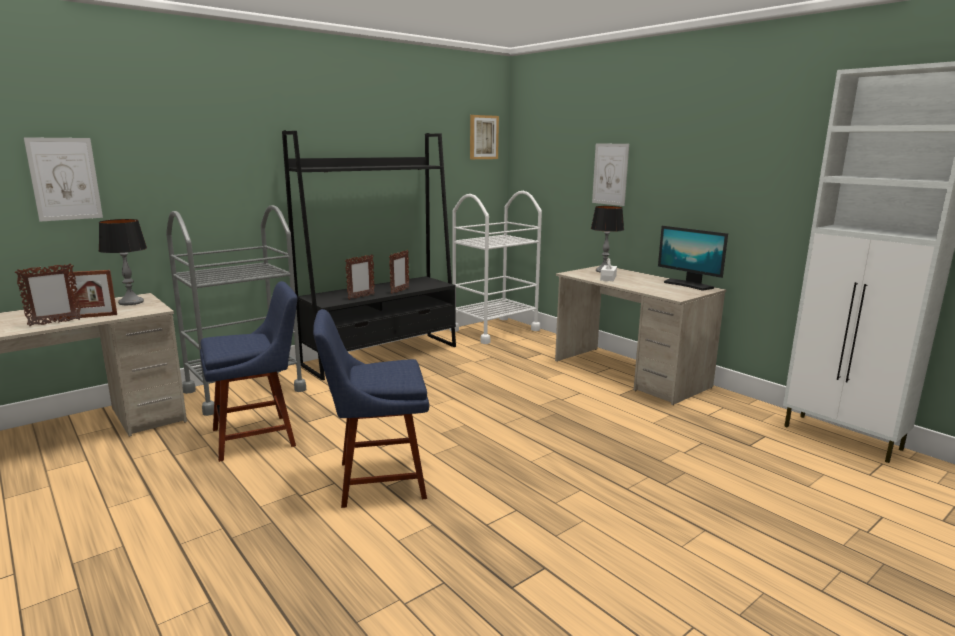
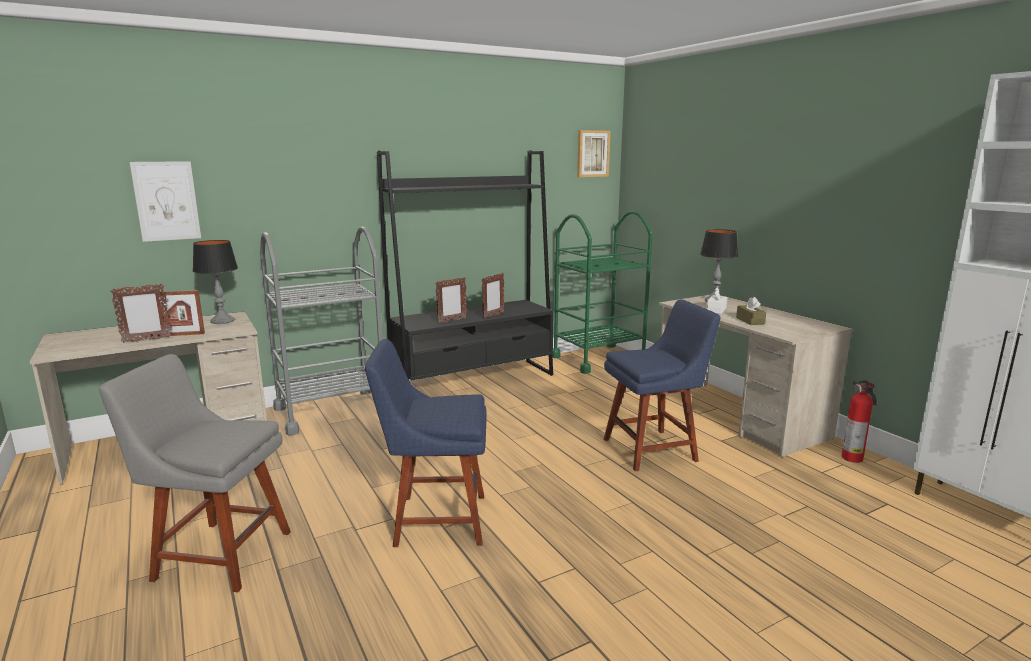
camera: 10 degrees right, 0 degrees up
(163, 530) = (217, 554): none -> grey chair
(259, 436) = (332, 461): blue chair -> blue chair (654, 449)
(494, 330) = (598, 358): white cart -> green cart
(610, 174) = (726, 194): picture -> none
(640, 286) = (750, 321): none -> brown tissue box
(688, 285) = (808, 321): monitor -> none
(731, 402) = (853, 458): none -> fire extinguisher

